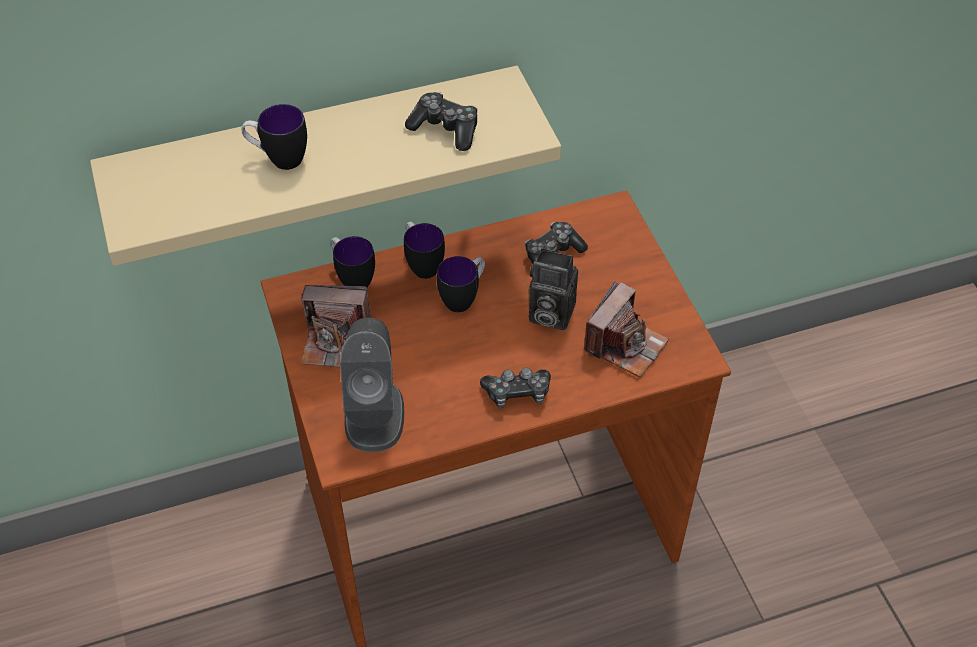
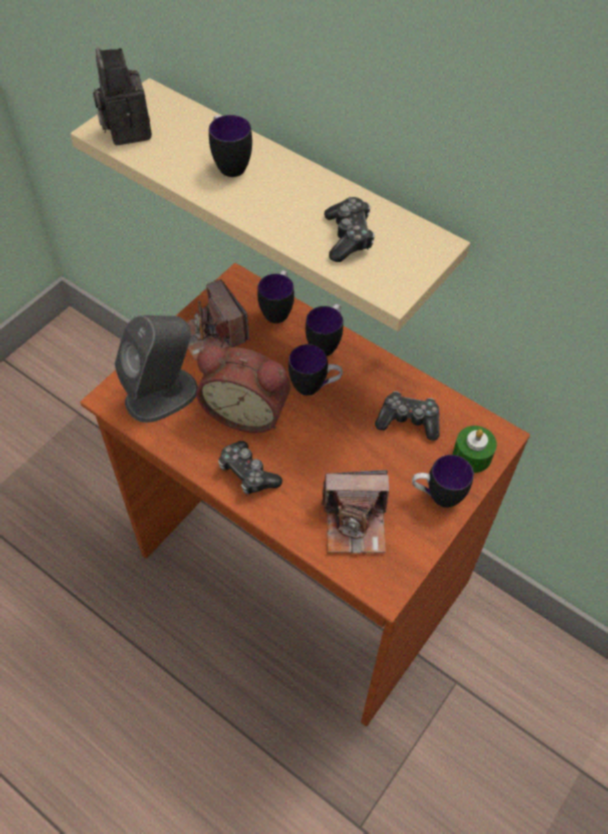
camera: 55 degrees right, 5 degrees up
(448, 359) = (247, 410): none -> alarm clock
(548, 314) = (344, 451): camera -> camera (126, 130)
(619, 235) = (472, 456): none -> green candle
(640, 279) = (437, 496): none -> mug

